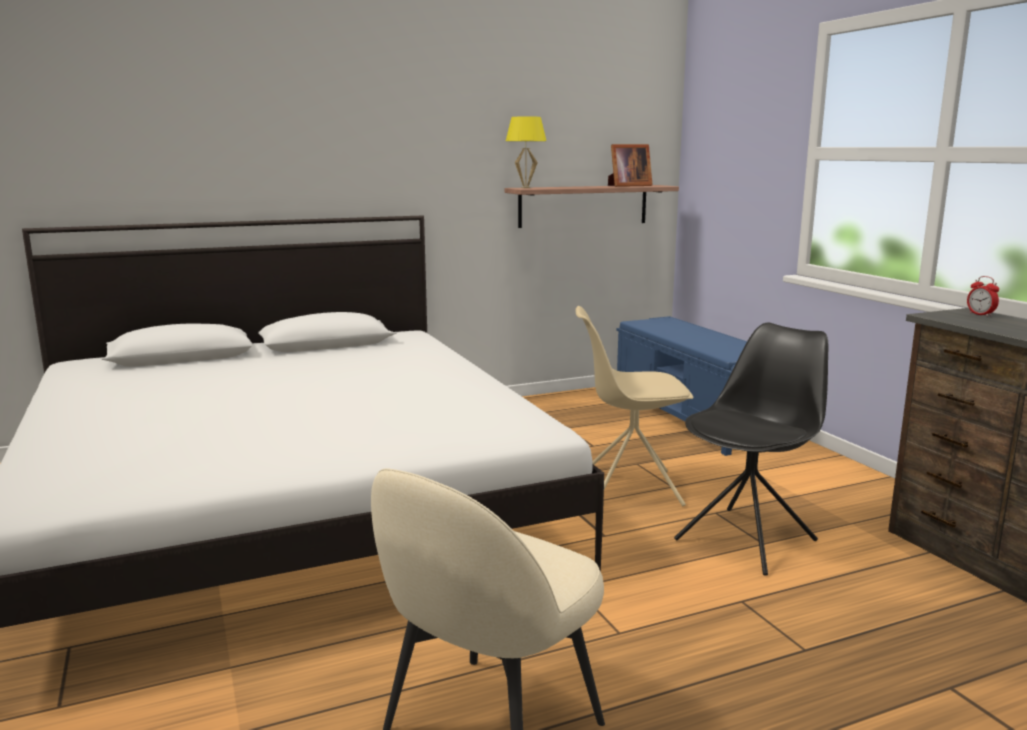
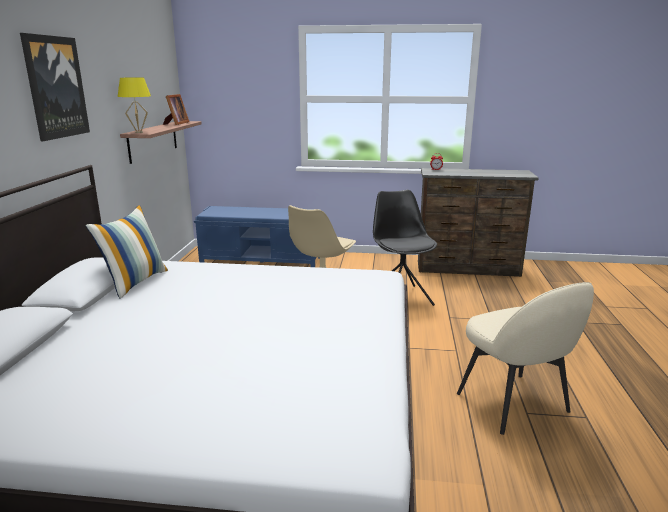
camera: 60 degrees left, 5 degrees up
(365, 348) = (135, 282): none -> pillow
(392, 124) = (55, 87): none -> picture

